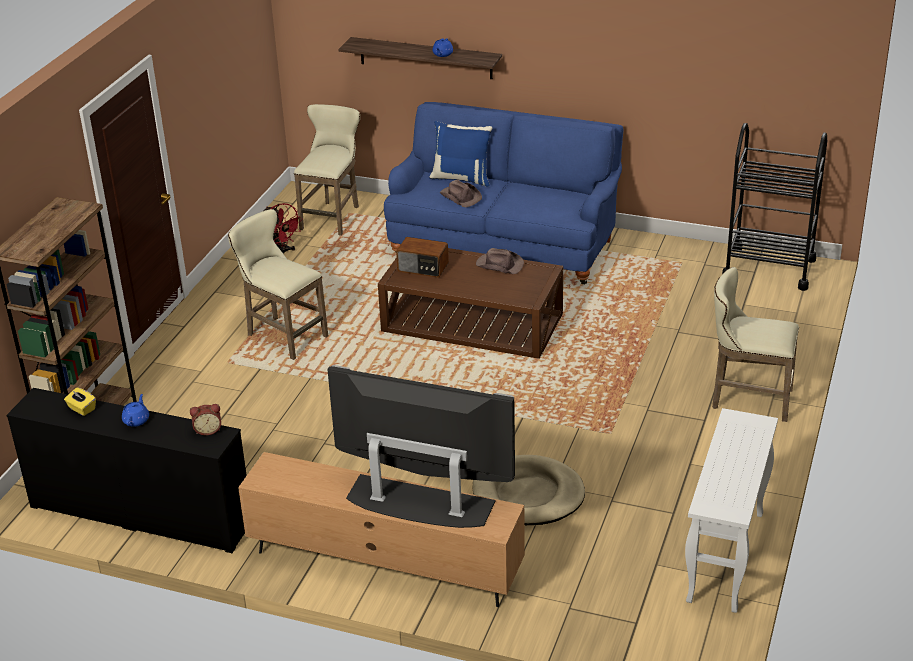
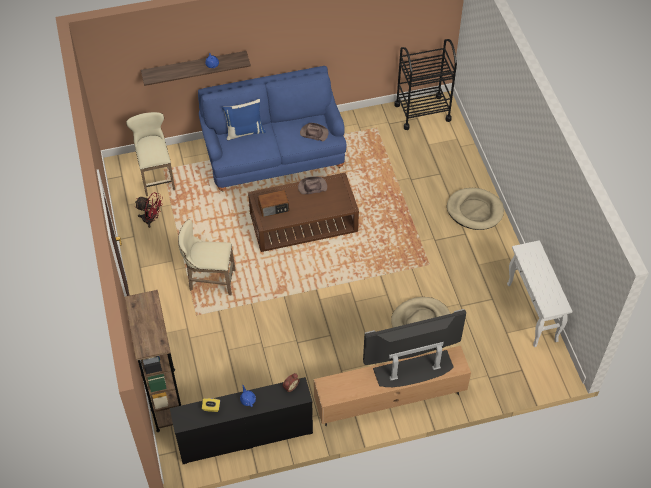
camera: 35 degrees left, 20 degrees up
(460, 196) = (257, 148): brown hat -> brown hat (314, 133)
(747, 399) = (475, 210): beige stool -> beige dog bed

